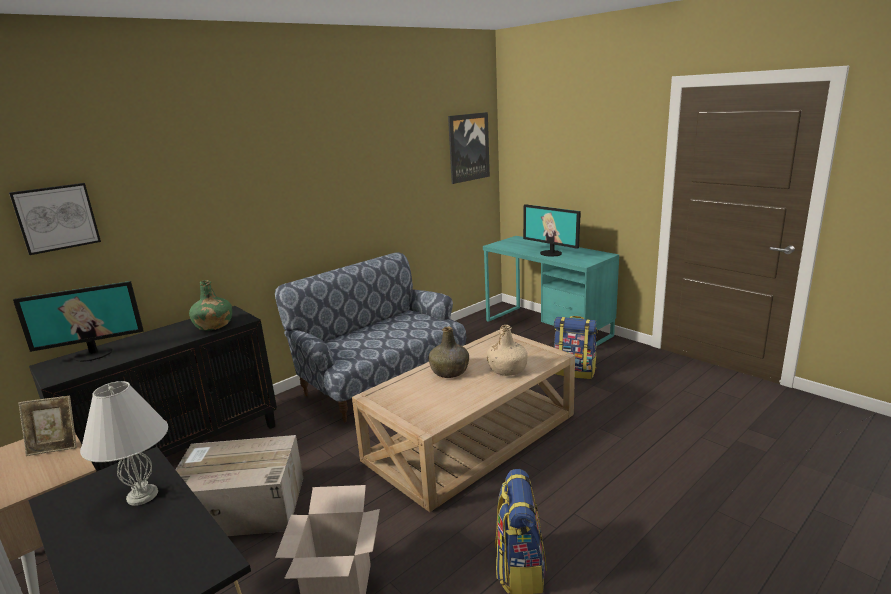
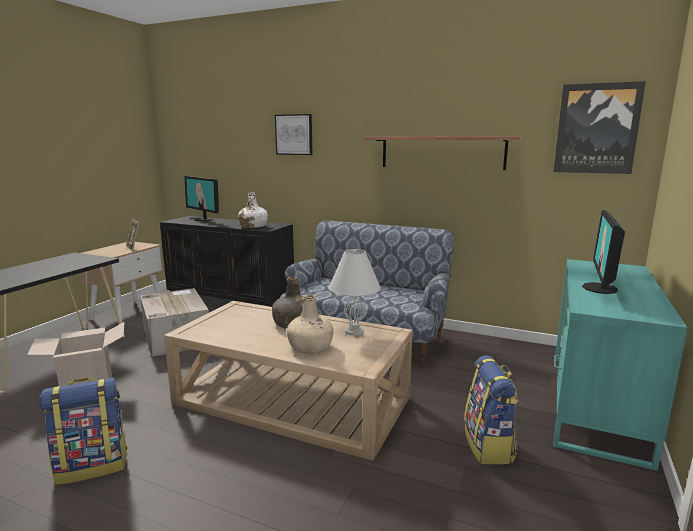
camera: 65 degrees right, 5 degrees down
(56, 218) = (213, 136): picture -> picture (294, 134)
(143, 495) = (66, 266): white table lamp -> white table lamp (354, 331)
(213, 325) = (253, 226): green bottle -> white bottle
(377, 183) = (442, 152): none -> shelf

